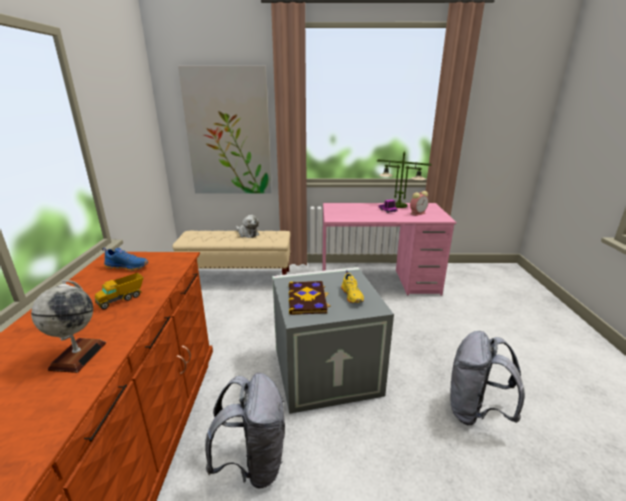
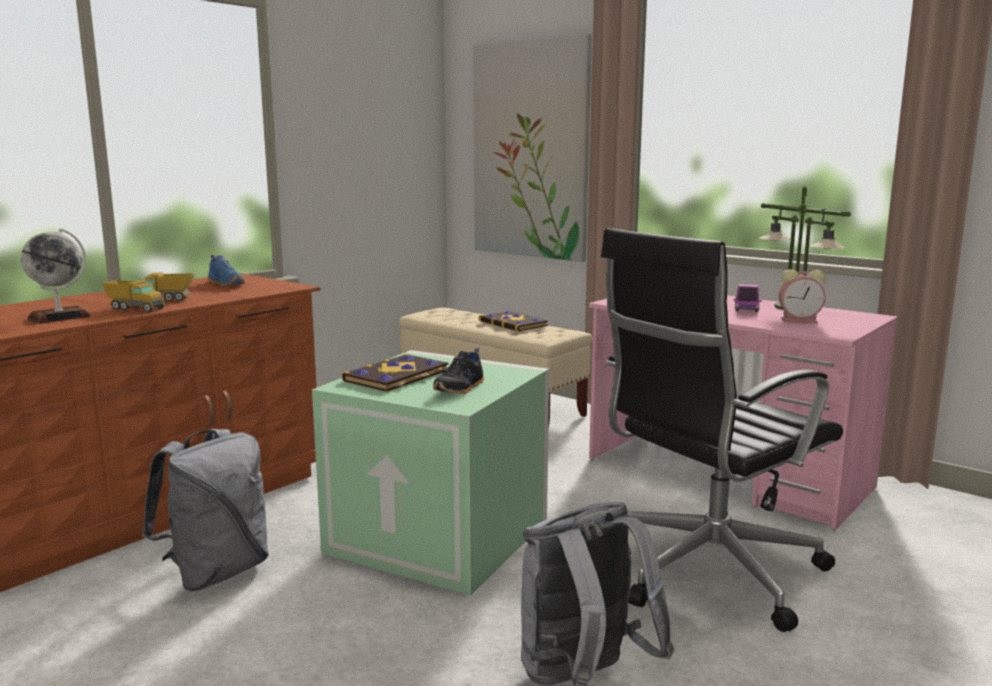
camera: 40 degrees right, 10 degrees down
(122, 319) = (135, 309): none -> toy truck
(247, 234) = (513, 323): plush toy -> book
(327, 369) = (442, 535): grey storage box -> green storage box
(352, 296) = (461, 388): yellow shoe -> black shoe
(436, 334) = (706, 571): none -> black office chair

